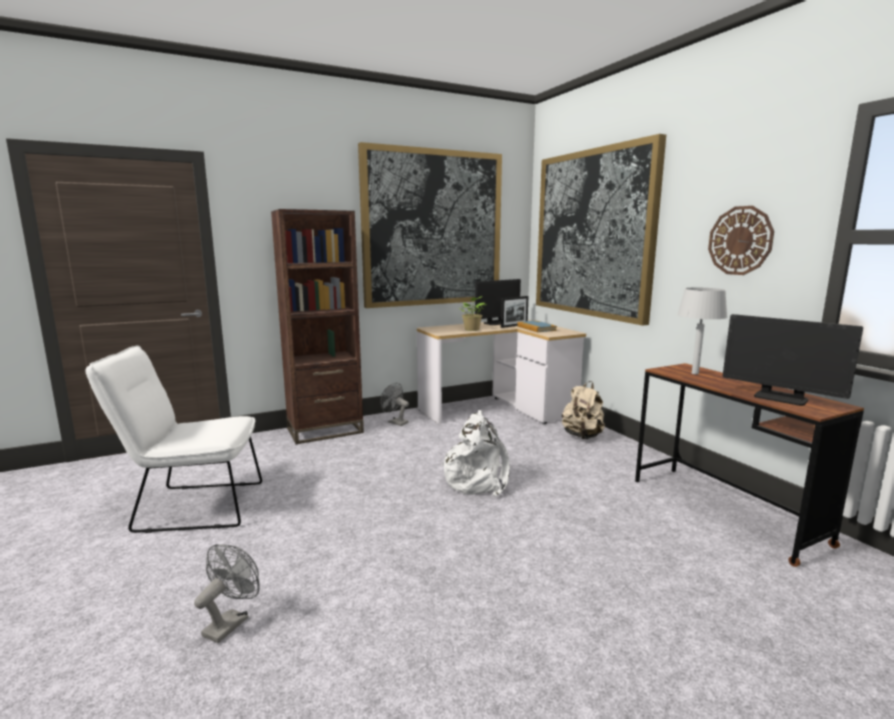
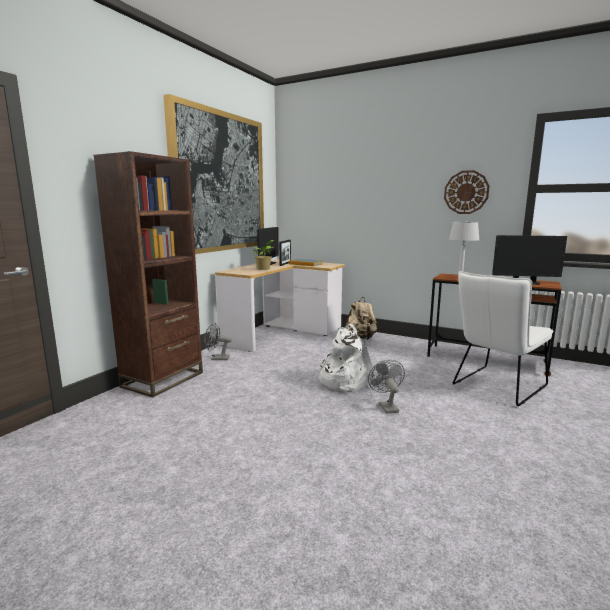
camera: 35 degrees left, 0 degrees up
(192, 507) = (135, 481): white chair -> white chair (496, 387)
(230, 622) = (342, 546): grey fan -> grey fan (386, 406)
(593, 234) = (343, 190): picture -> none

